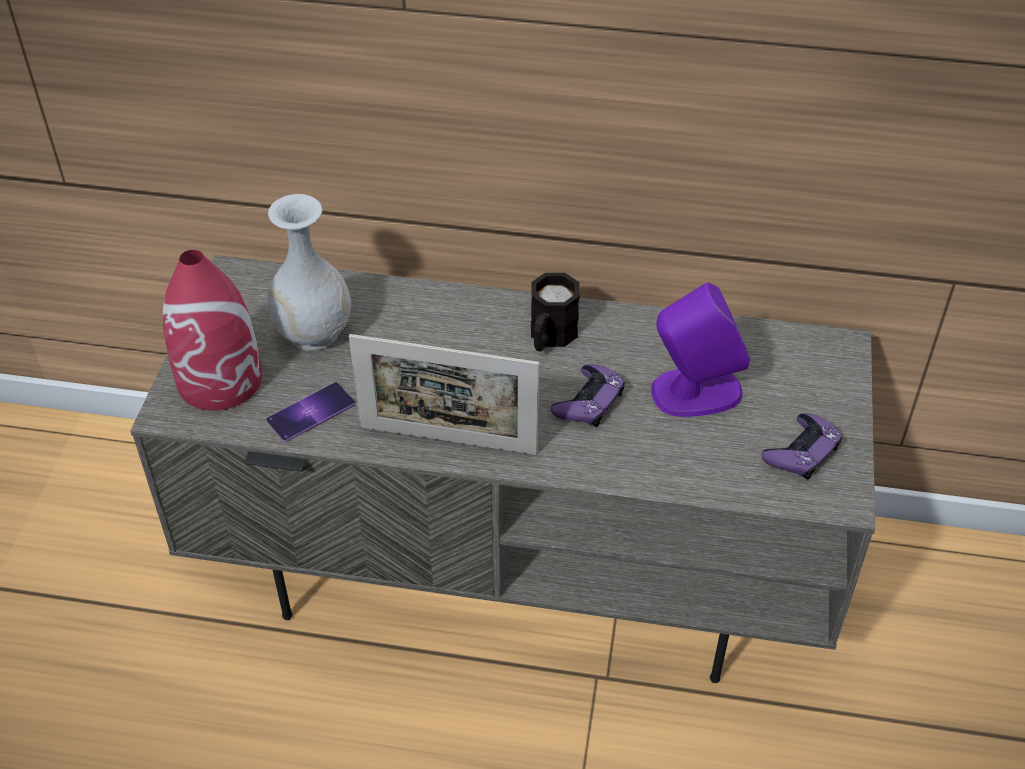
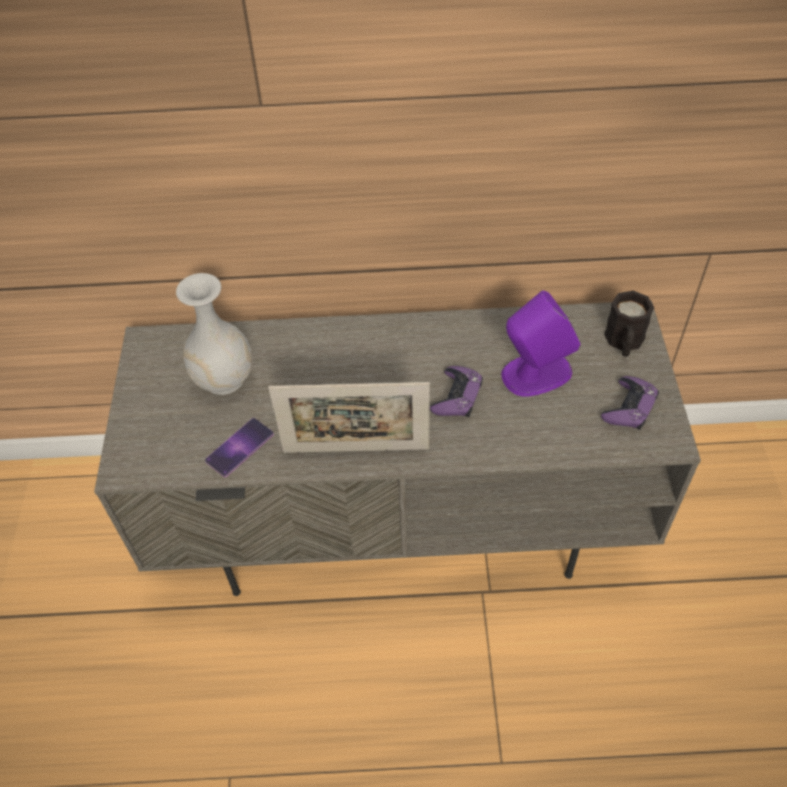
camera: 10 degrees left, 5 degrees up
(221, 379) = (158, 433): red vase -> none
(550, 337) = (412, 349): black mug -> black mug (624, 343)

